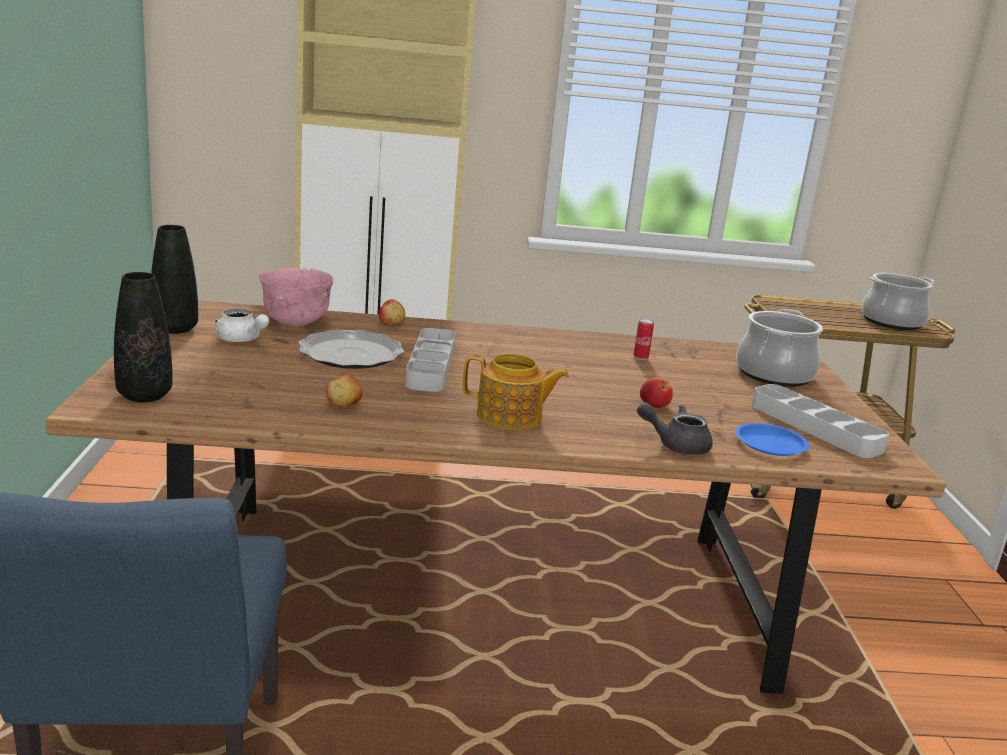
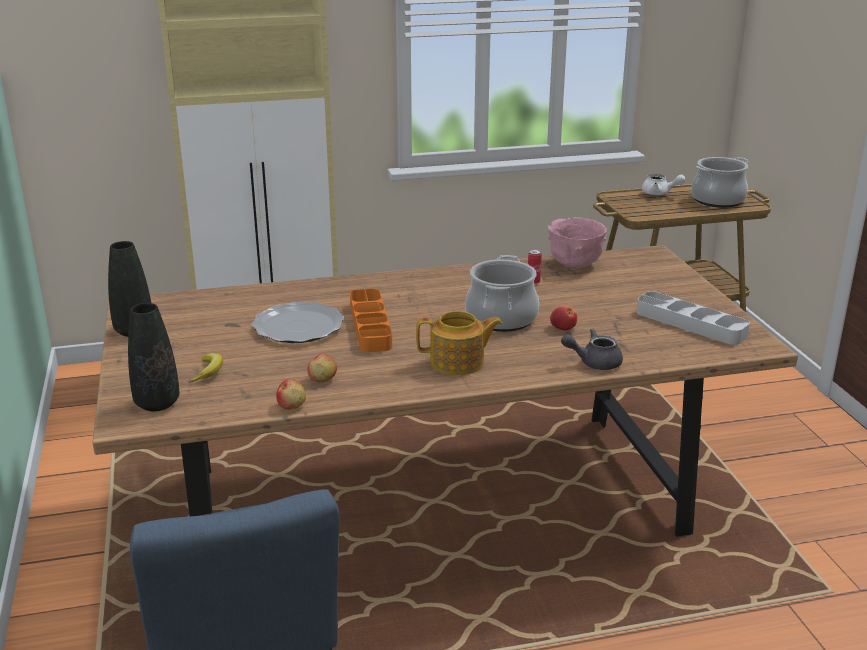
camera: 10 degrees left, 5 degrees up
(224, 377) = (209, 372): none -> banana
(241, 340) = (198, 331): white teapot -> white teapot (659, 193)
(296, 323) = (233, 304): pink bowl -> pink bowl (575, 264)
(391, 324) = (314, 288): apple -> apple (292, 405)
(431, 366) = (370, 325): grey tray -> orange tray
(769, 444) = (662, 347): blue plate -> none
(773, 374) = (643, 278): cooking pot -> cooking pot (501, 318)

